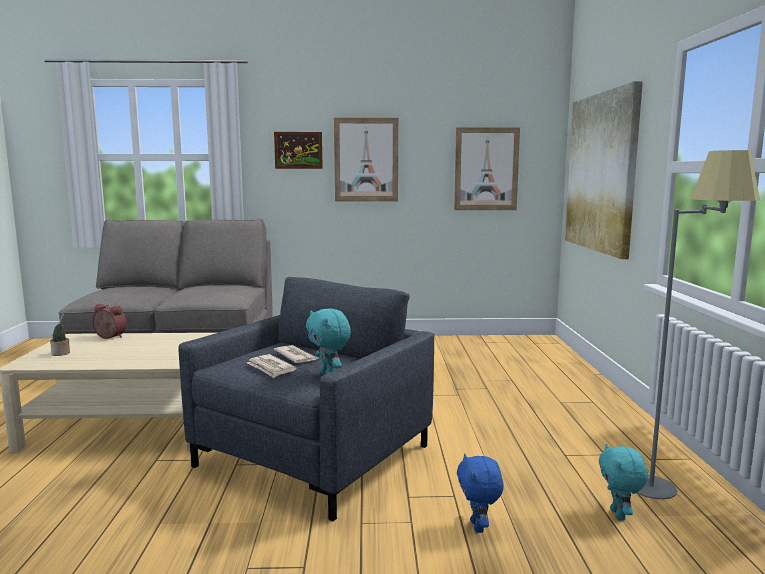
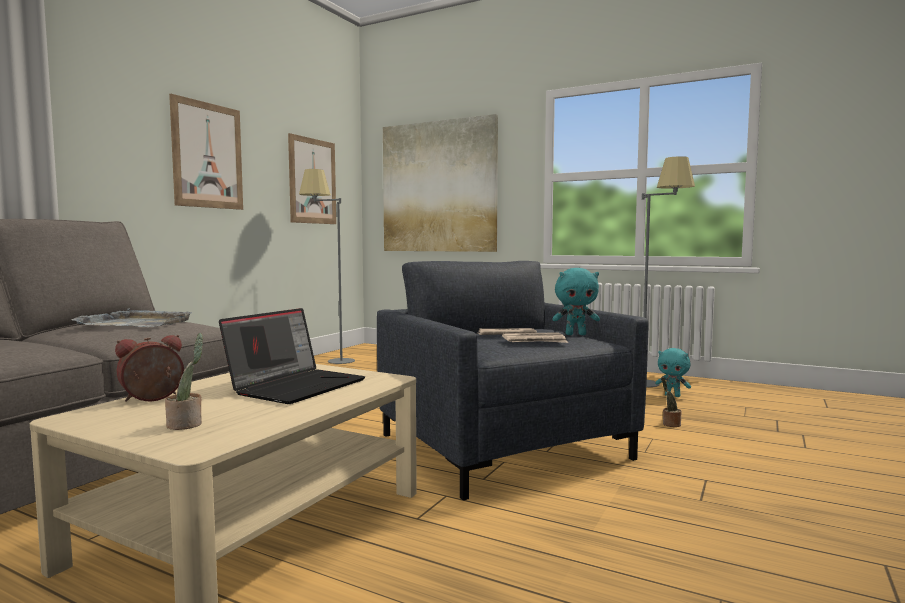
camera: 60 degrees left, 5 degrees down
(150, 351) = (297, 386): none -> laptop
(214, 290) = (136, 323): none -> grey tray
(298, 150) = (125, 129): picture -> none
(465, 345) = (329, 362): none -> grey floor lamp
(478, 527) = (670, 424): blue plush toy -> potted plant

